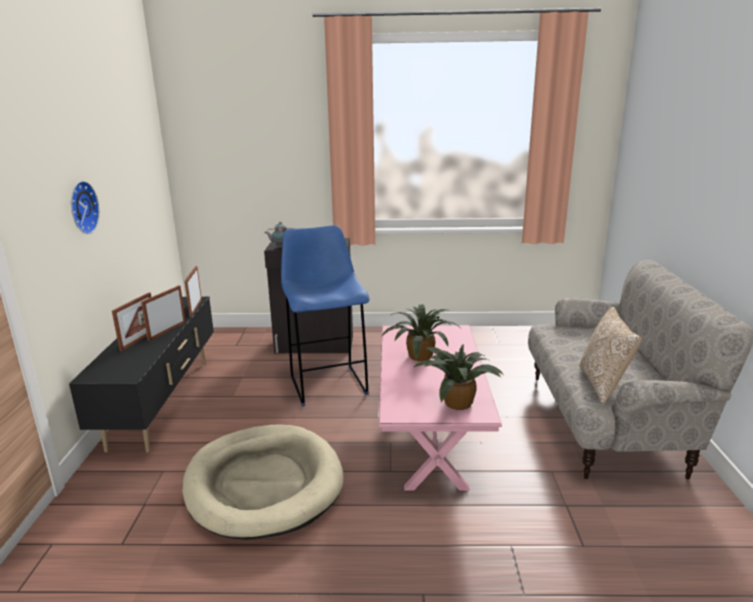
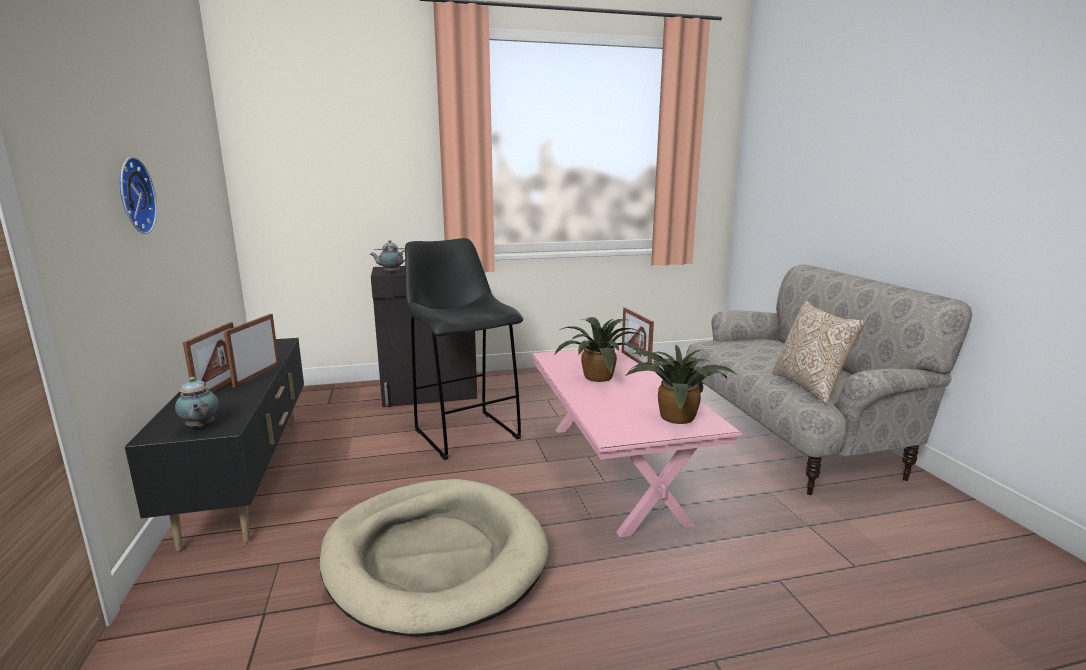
camera: 15 degrees left, 5 degrees down
(116, 373) = (200, 427): none -> teapot
(195, 308) = (286, 349): picture frame -> picture frame (635, 360)
(327, 384) = (465, 433): blue stool -> black stool

